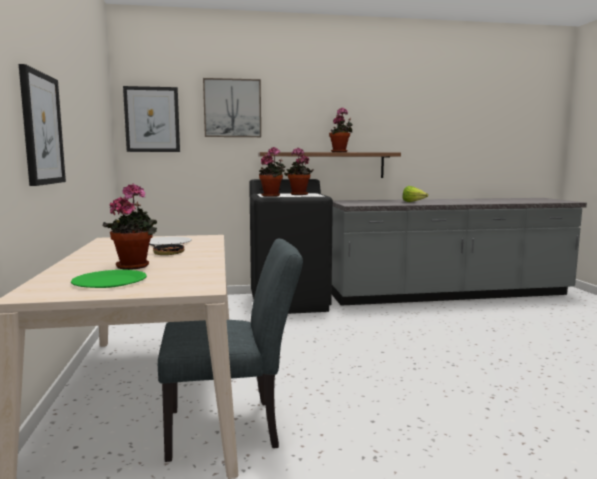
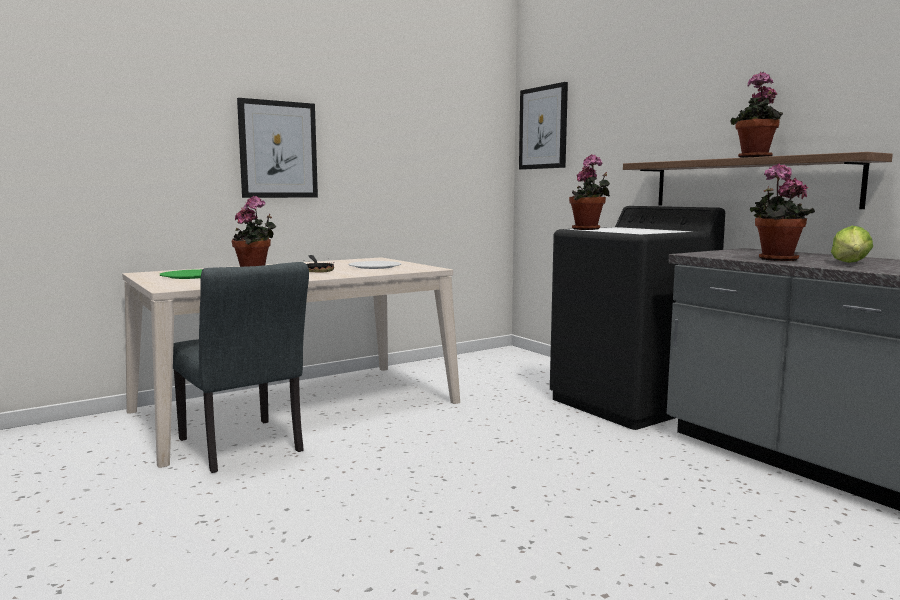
camera: 65 degrees right, 0 degrees up
(232, 108) = (622, 100): picture -> none
(298, 194) = (637, 230): potted plant -> potted plant (774, 259)

